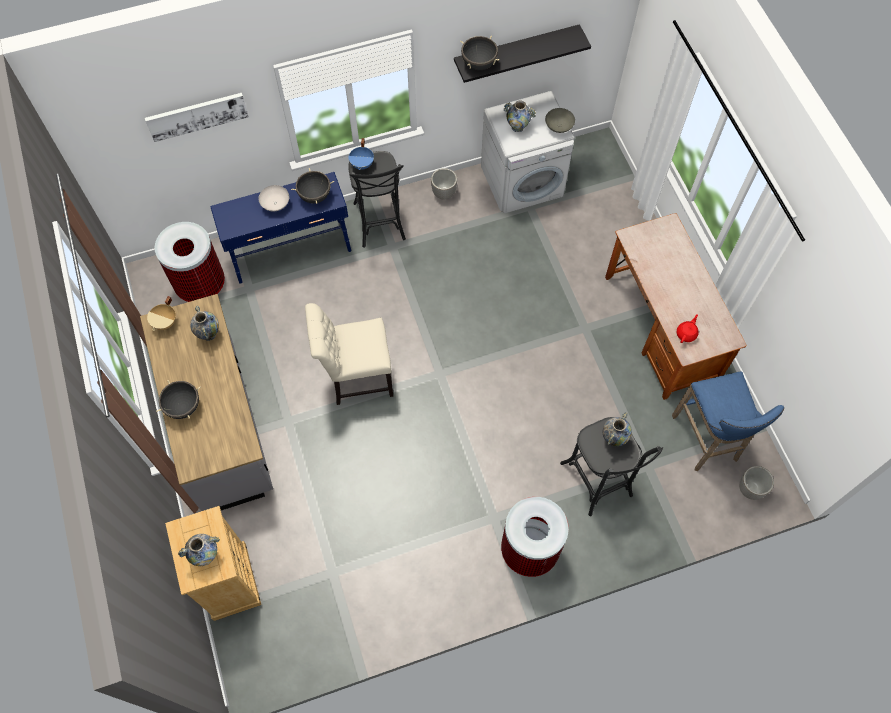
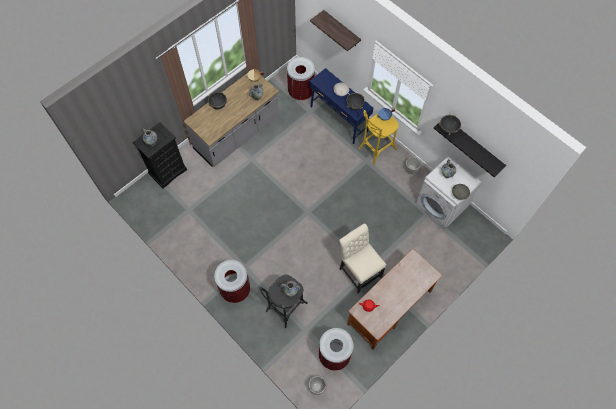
camera: 65 degrees right, 0 degrees up
(197, 115) = (341, 29): picture -> shelf
(229, 581) = (168, 171): beige dresser -> black dresser
(356, 377) = (287, 176): beige chair -> beige chair (358, 270)
(379, 224) = (376, 149): black stool -> yellow stool
(707, 441) = (334, 355): blue stool -> trash can

